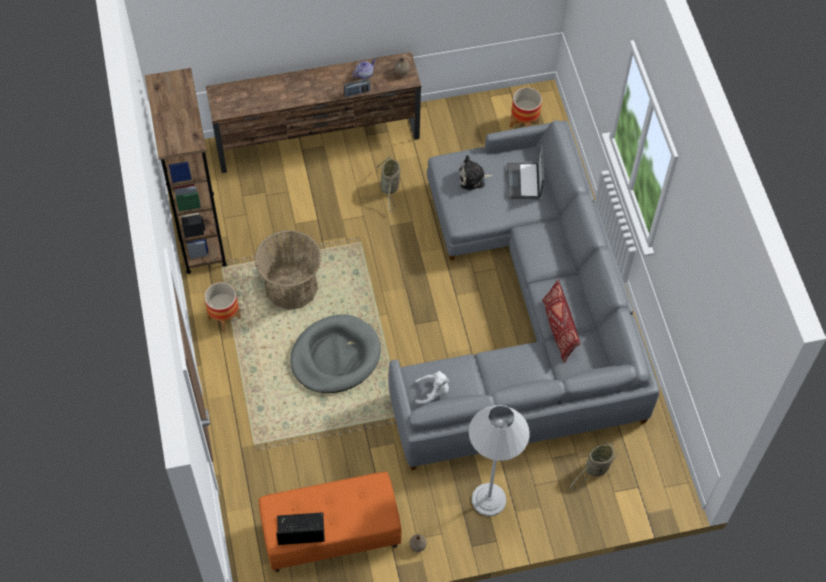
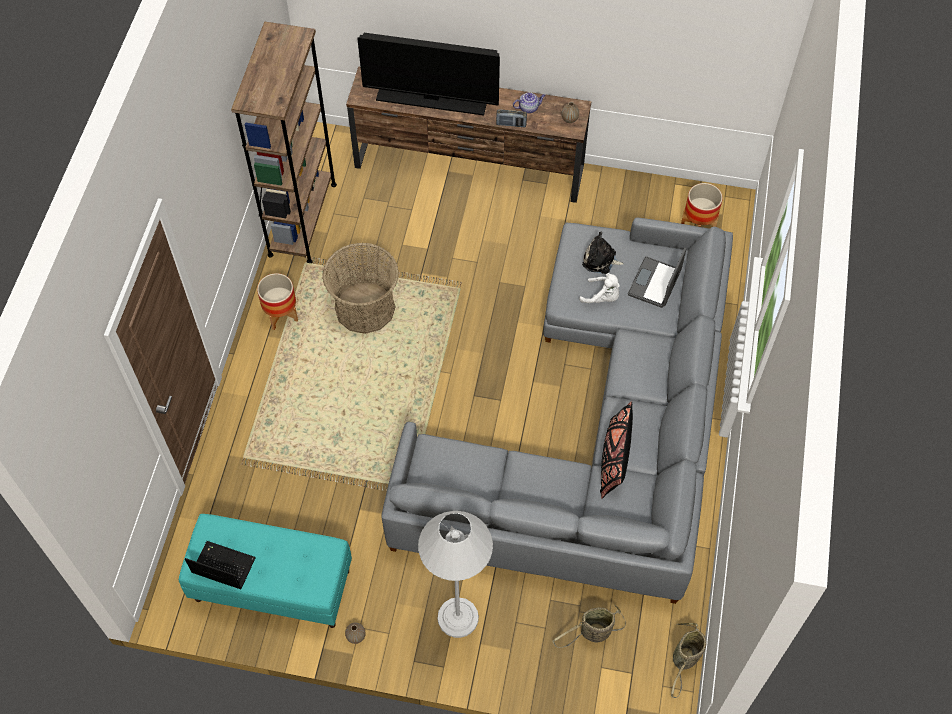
camera: 25 degrees right, 0 degrees up
(282, 94) = (432, 100): none -> television
(331, 535) = (272, 586): orange bench -> turquoise bench
(335, 356) = (373, 398): grey dog bed -> none
(390, 188) = (519, 243): basket -> basket (684, 659)
(433, 392) = (440, 474): white plush toy -> white plush toy (602, 297)
(559, 329) = (614, 458): red pillow -> black pillow

